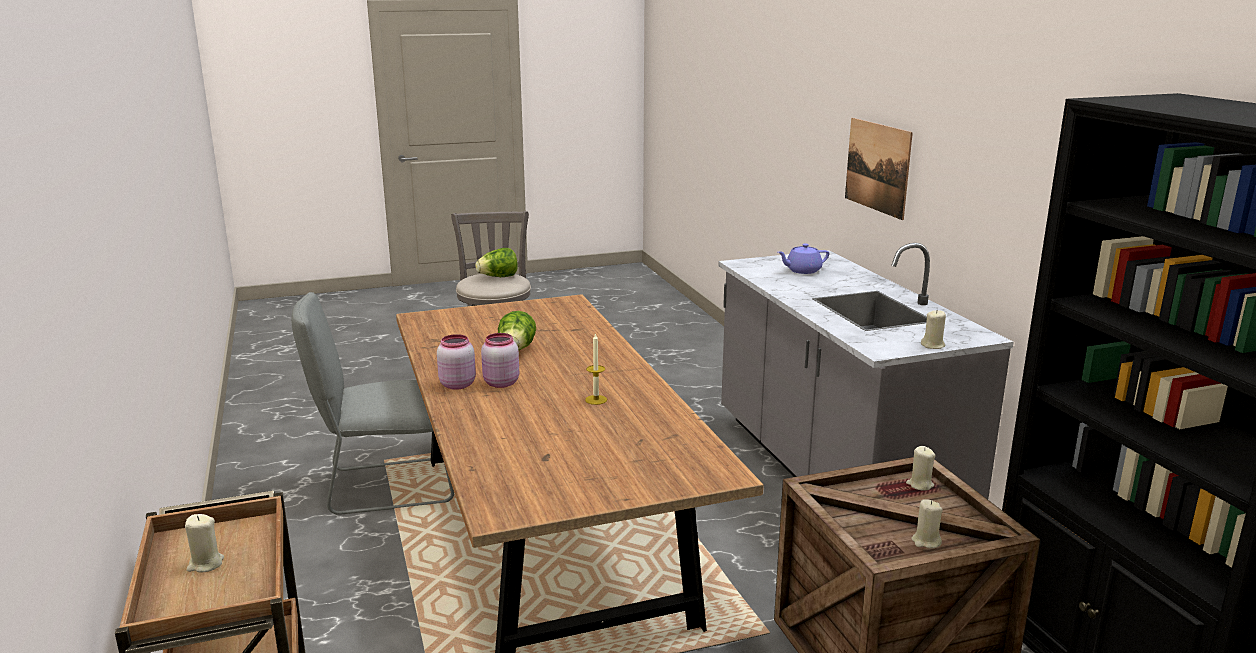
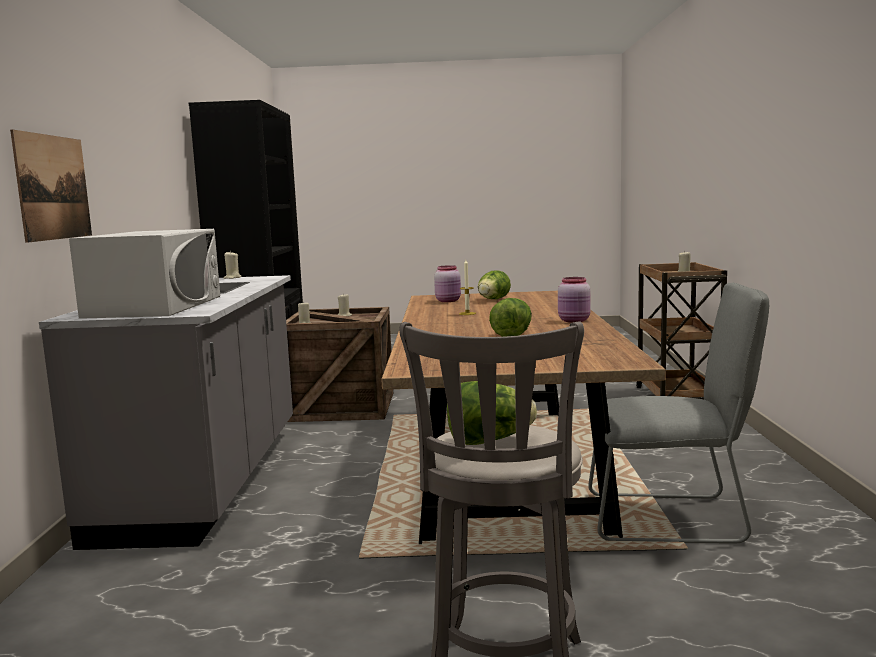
camera: 160 degrees left, 10 degrees down
(500, 383) = (537, 320): pink jar -> pink jar (449, 301)
(592, 460) = (492, 300): none -> lettuce
(802, 270) = (155, 306): purple teapot -> white microwave

